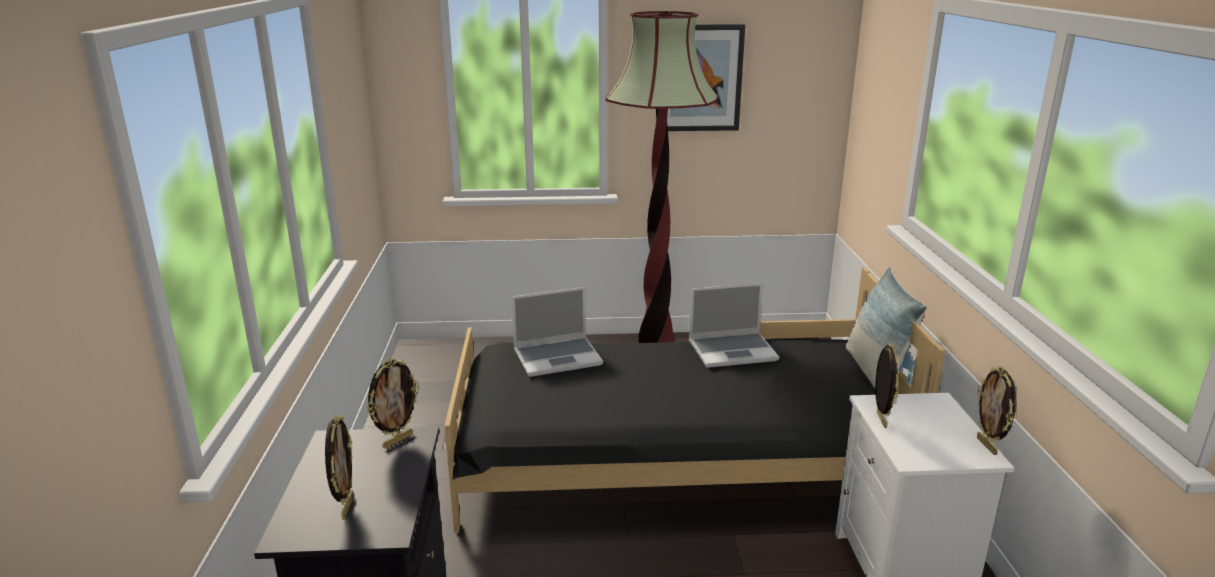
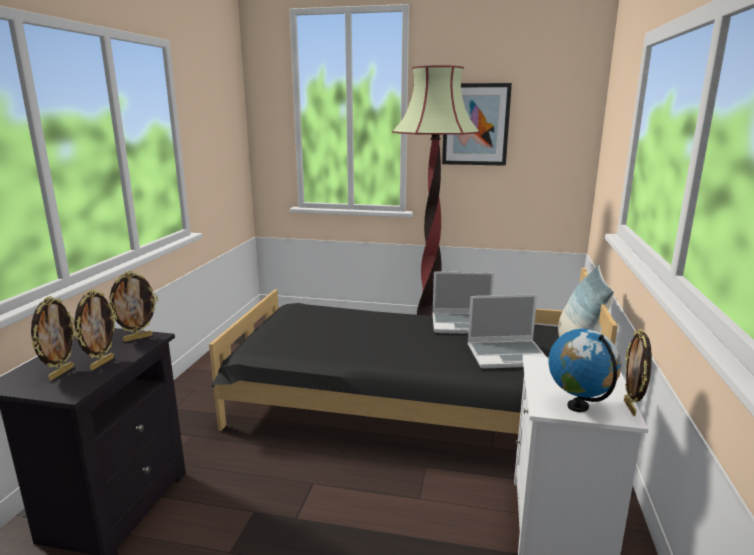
camera: 15 degrees right, 5 degrees down
(558, 357) = (328, 315): laptop -> laptop (507, 355)
(880, 420) = (538, 375): picture frame -> picture frame (101, 363)
(939, 452) = (578, 406): none -> globe

